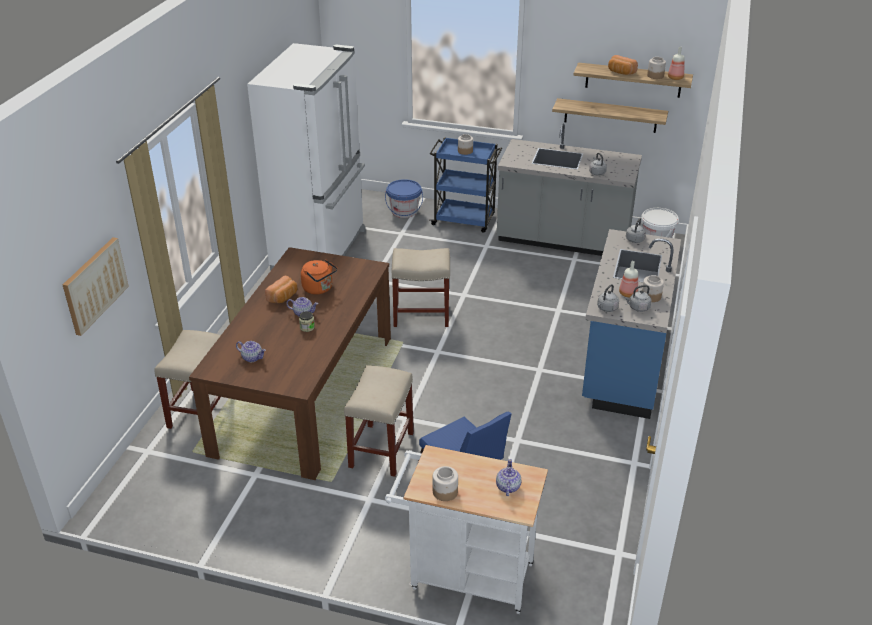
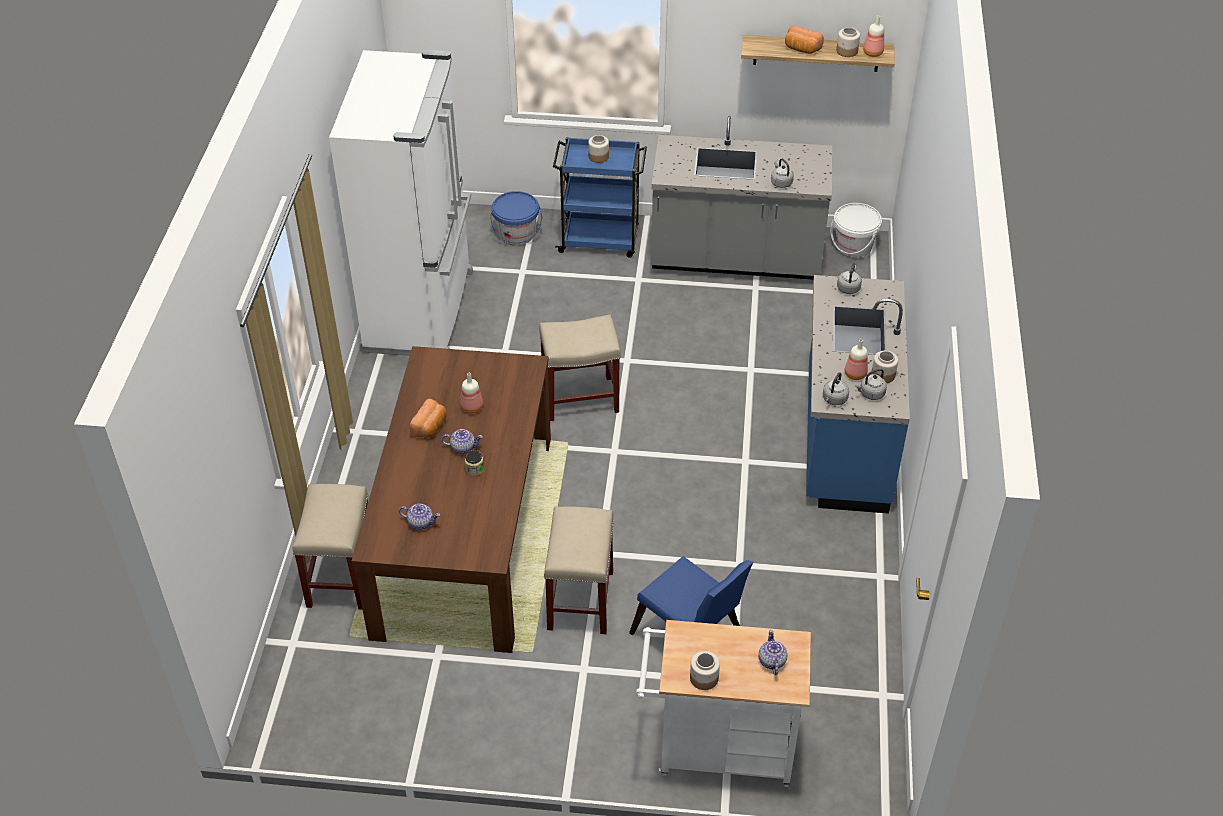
camera: 10 degrees left, 10 degrees up
(94, 285) = (227, 473): picture -> none
(319, 289) = (472, 408): orange kettle -> bottle
(610, 115) = (787, 96): shelf -> none

